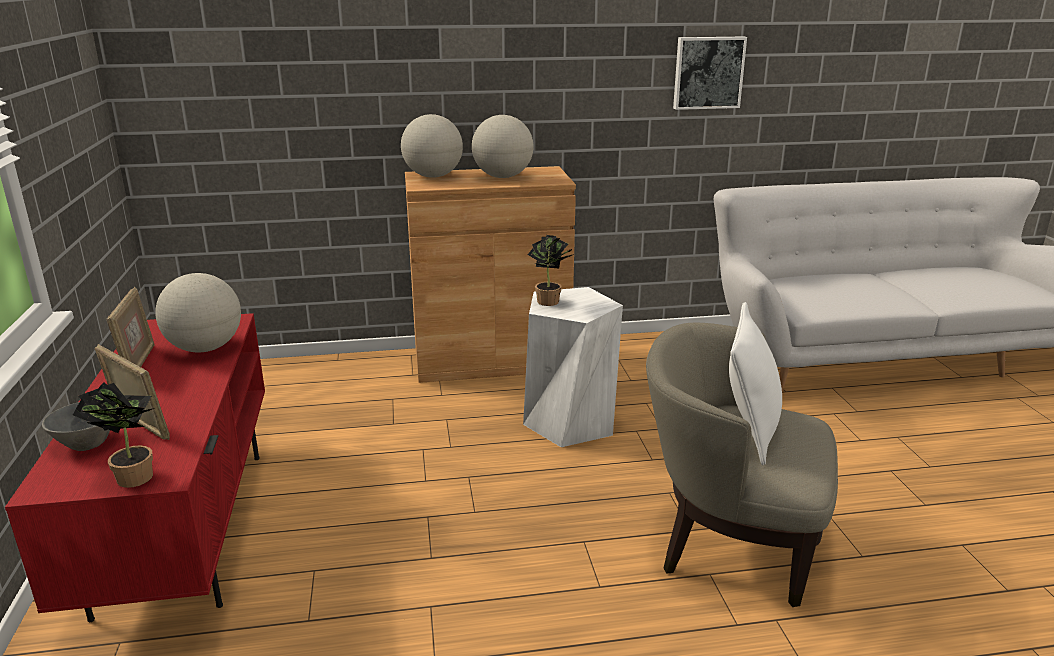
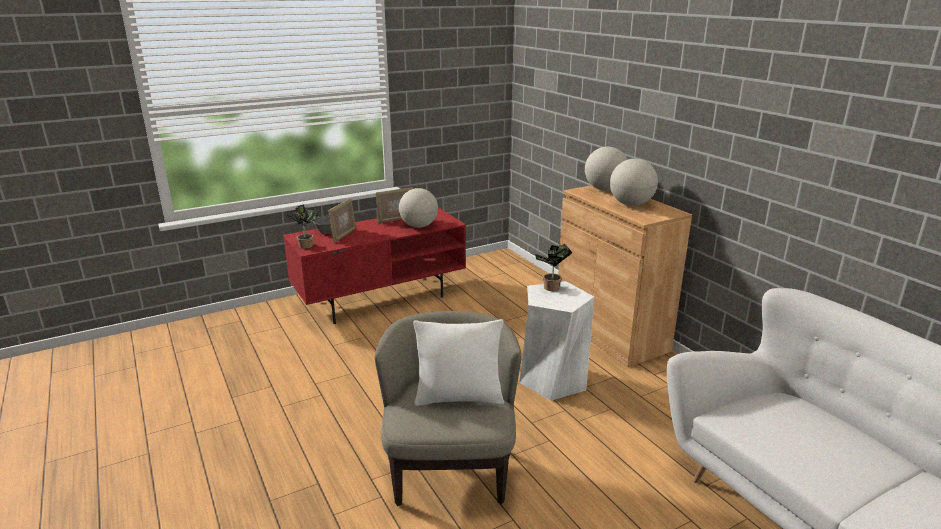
camera: 70 degrees right, 0 degrees up
(708, 72) = (827, 173): picture -> none

